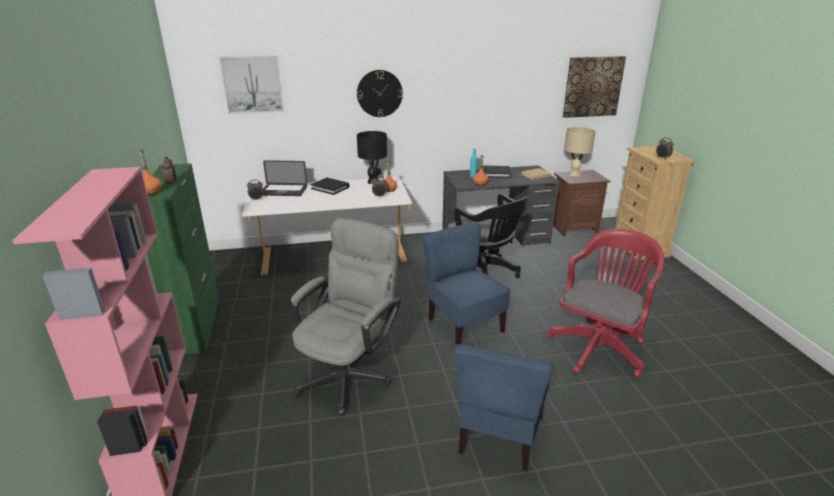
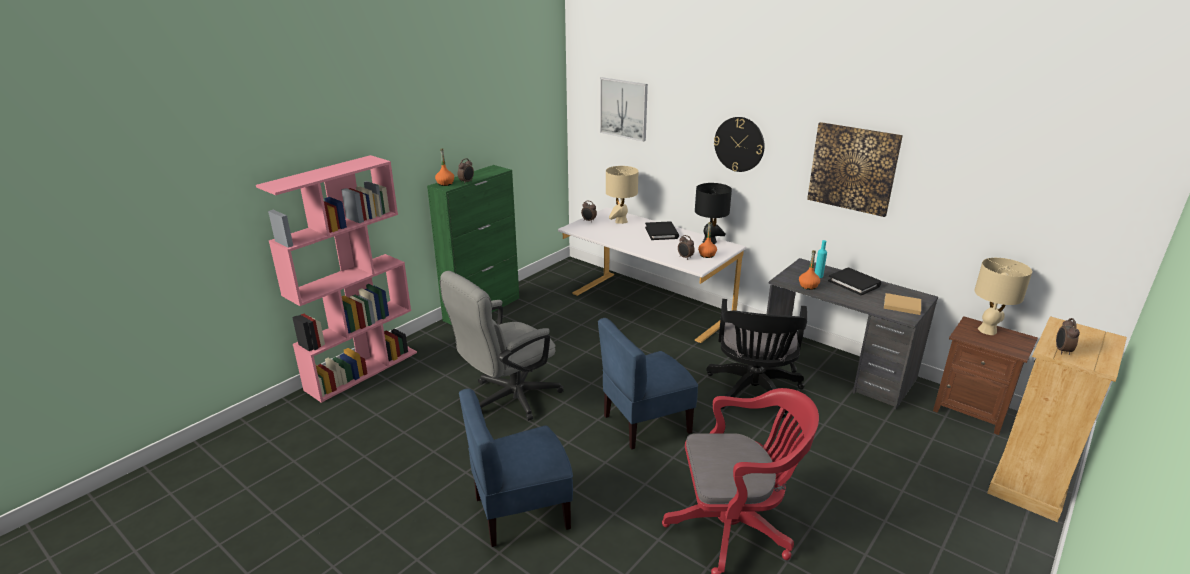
camera: 50 degrees right, 0 degrees up
(283, 191) = (621, 221): laptop -> beige table lamp
(349, 374) = (507, 399): grey office chair -> grey office chair turned 150 degrees clockwise
(464, 326) = (646, 424): blue chair -> blue chair turned 135 degrees counterclockwise
(592, 87) = (1055, 206): picture -> picture (853, 168)

